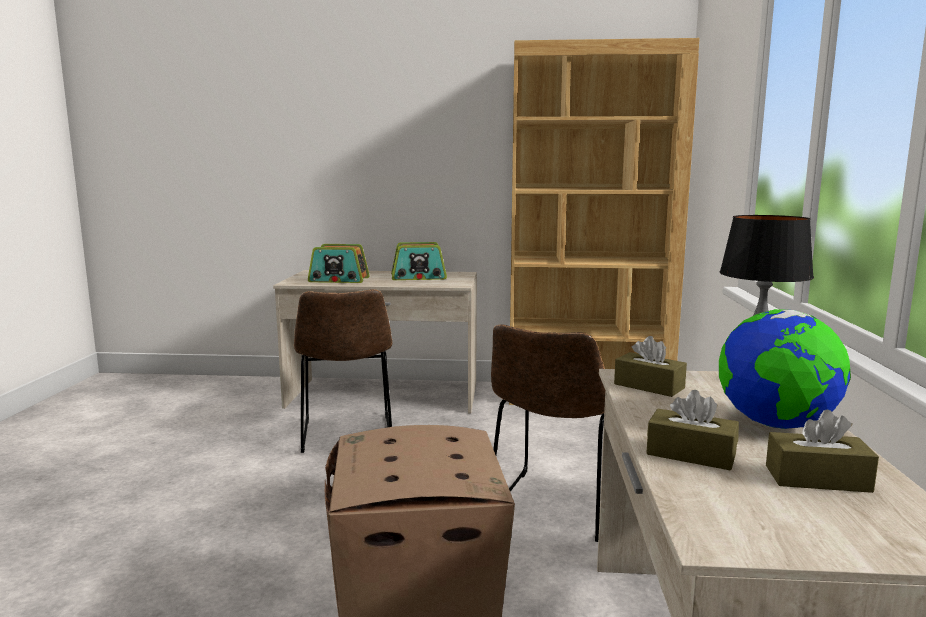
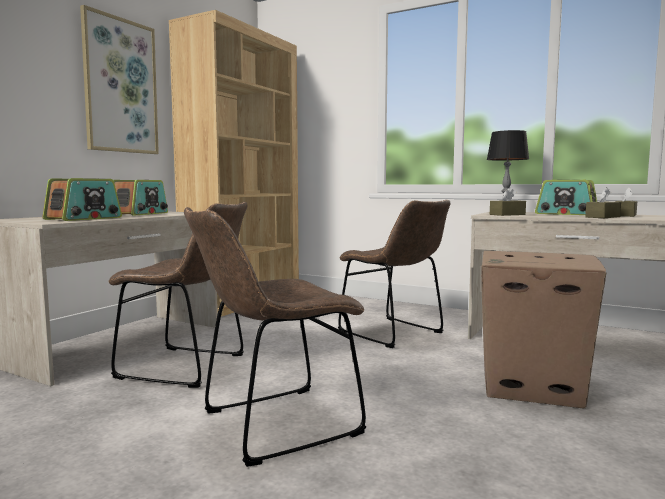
camera: 65 degrees left, 5 degrees down
(236, 503) = (273, 425): none -> brown chair
(447, 142) = (120, 86): none -> picture
(776, 425) = (566, 214): globe -> radio

